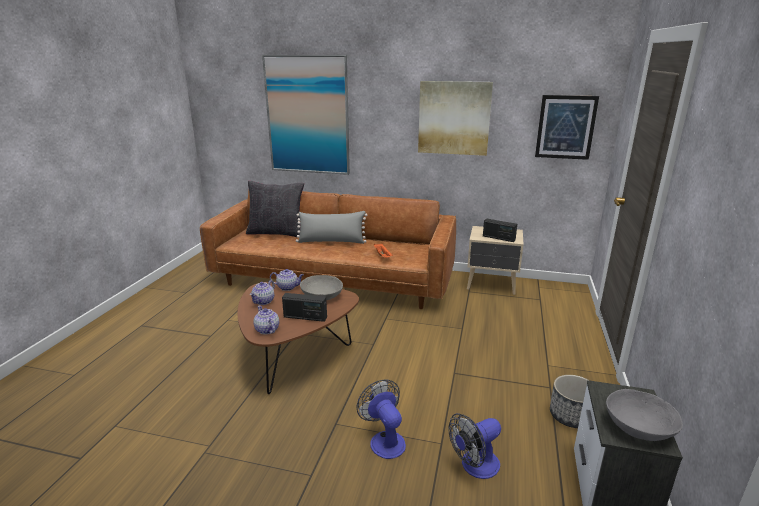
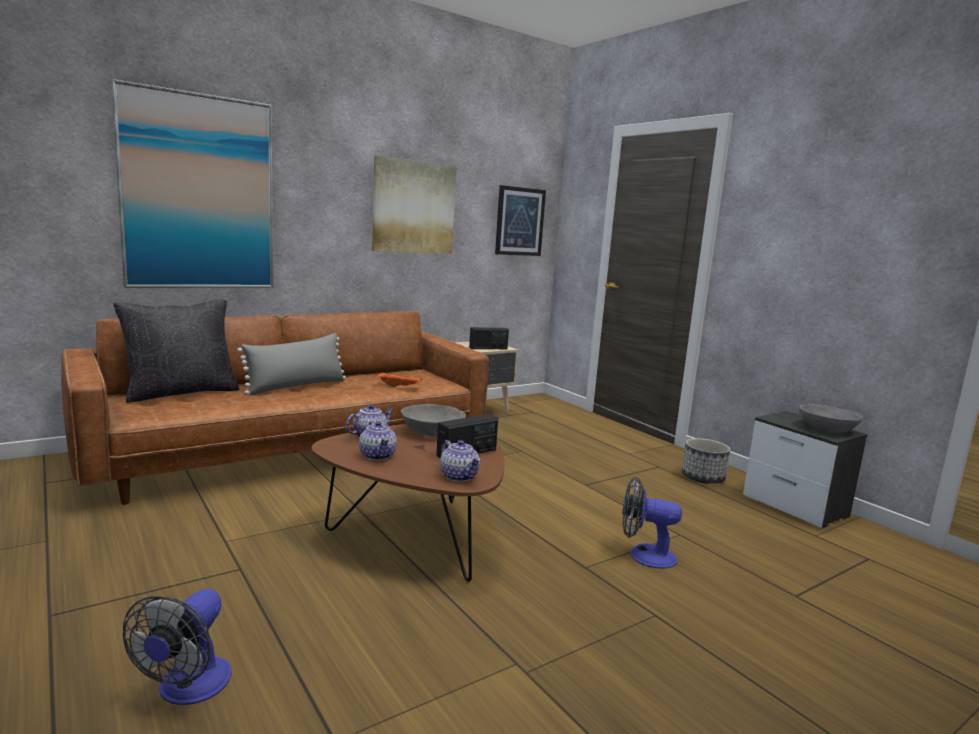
camera: 50 degrees left, 10 degrees down
(267, 330) = (459, 476): teapot -> teapot turned 135 degrees counterclockwise
(475, 466) = (725, 536): fan -> fan (187, 689)

